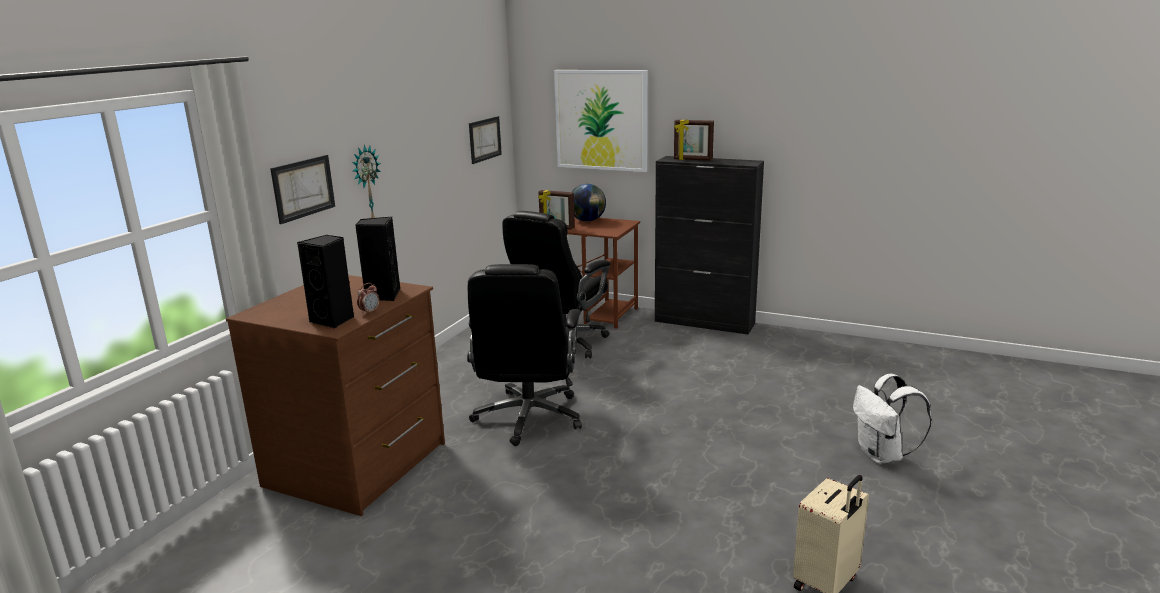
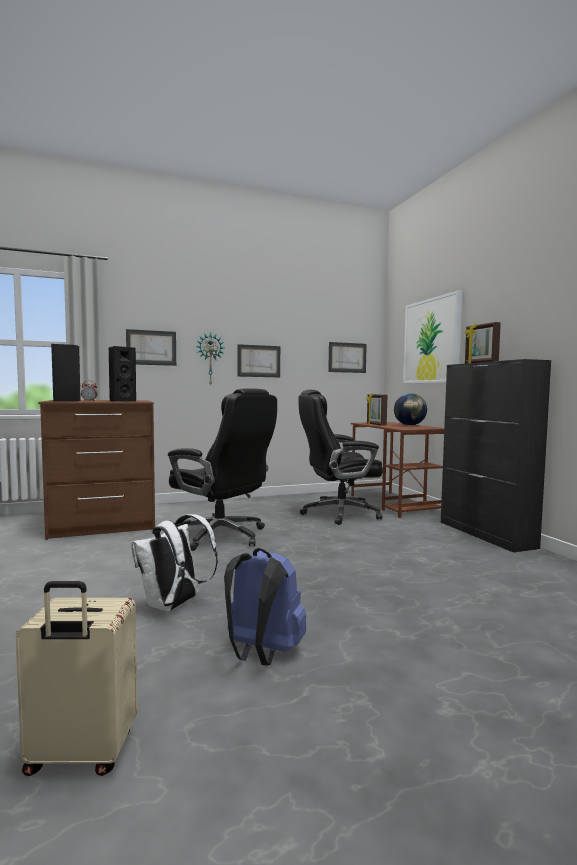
camera: 45 degrees right, 15 degrees down
(412, 170) = (258, 361): none -> picture
(528, 418) = (222, 536): black office chair -> black office chair turned 105 degrees counterclockwise
(779, 487) = (261, 654): none -> blue backpack
(882, 456) = (441, 698): white backpack -> white backpack (174, 606)

